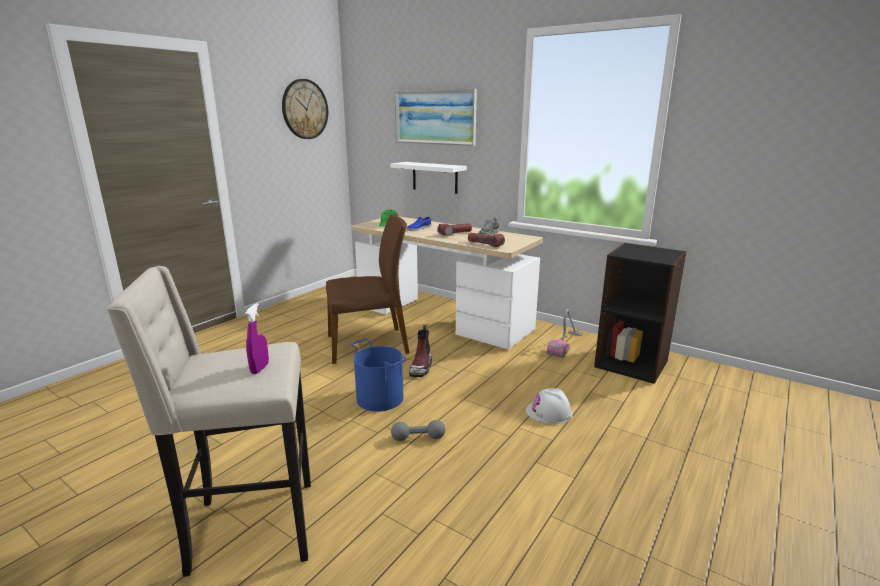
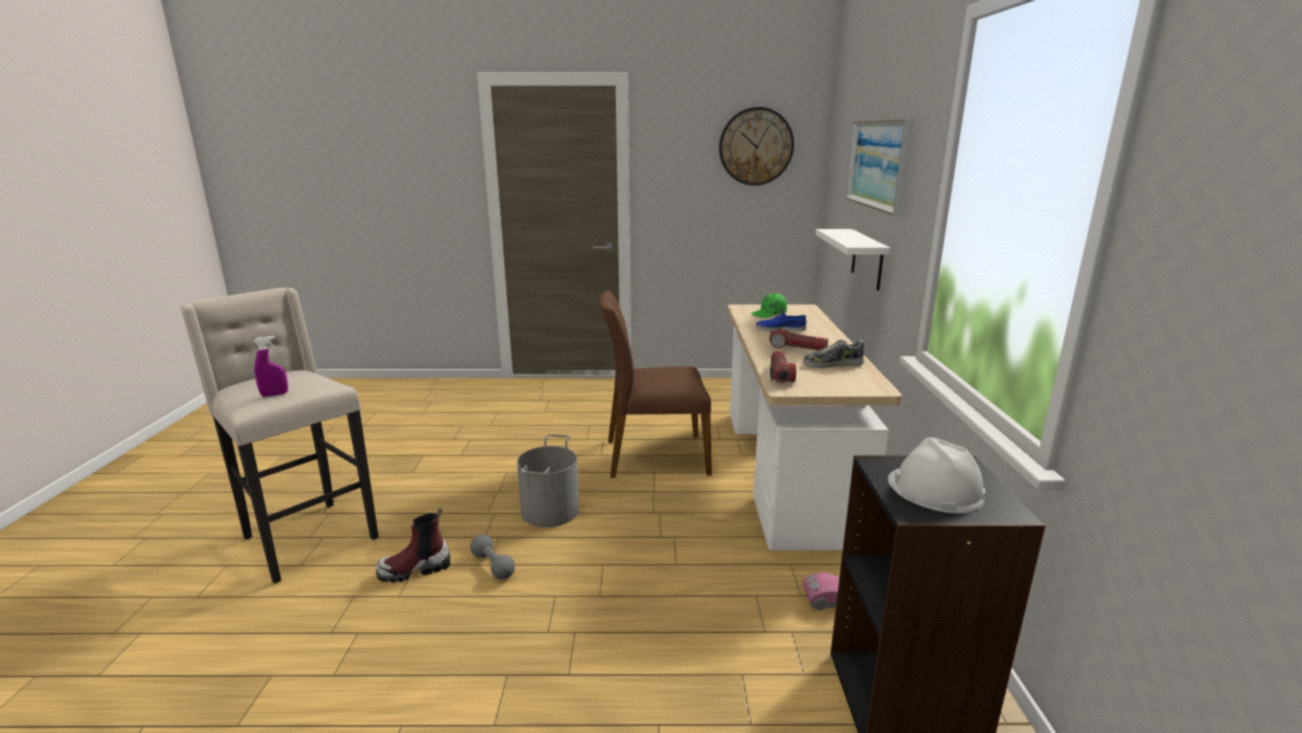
camera: 55 degrees right, 0 degrees up
(368, 344) = (655, 456): brown chair -> brown chair turned 135 degrees clockwise
(380, 398) = (551, 510): blue bucket -> grey bucket
(421, 367) = (642, 507): boot -> boot (415, 569)
(549, 412) = (637, 647): white hard hat -> white hard hat (934, 489)

